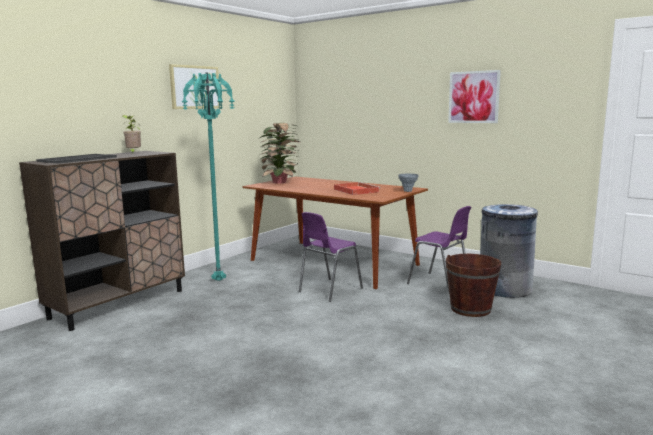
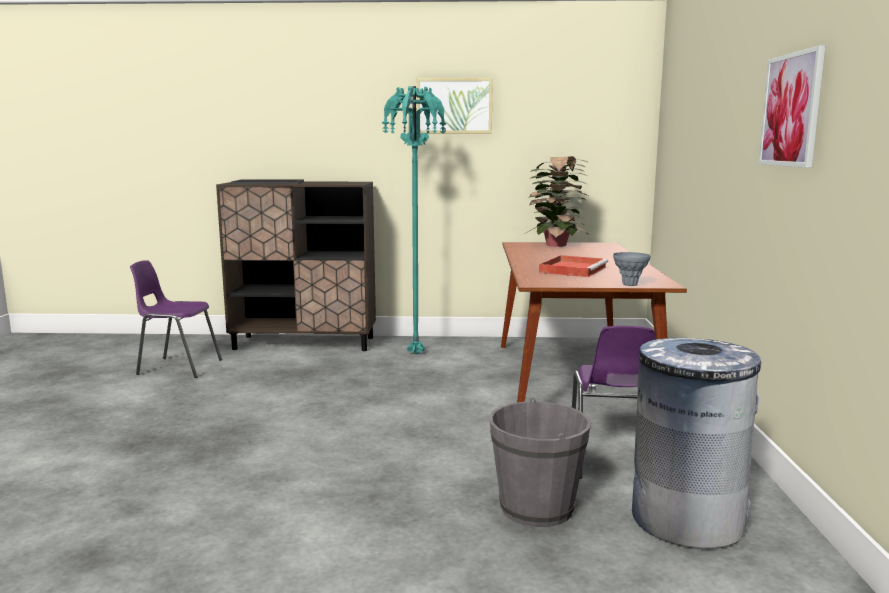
camera: 55 degrees right, 0 degrees up
(133, 153) = (341, 182): potted plant -> none
(329, 290) = (467, 405): purple chair -> purple chair (178, 367)
(470, 309) = (536, 508): brown bucket -> grey bucket

